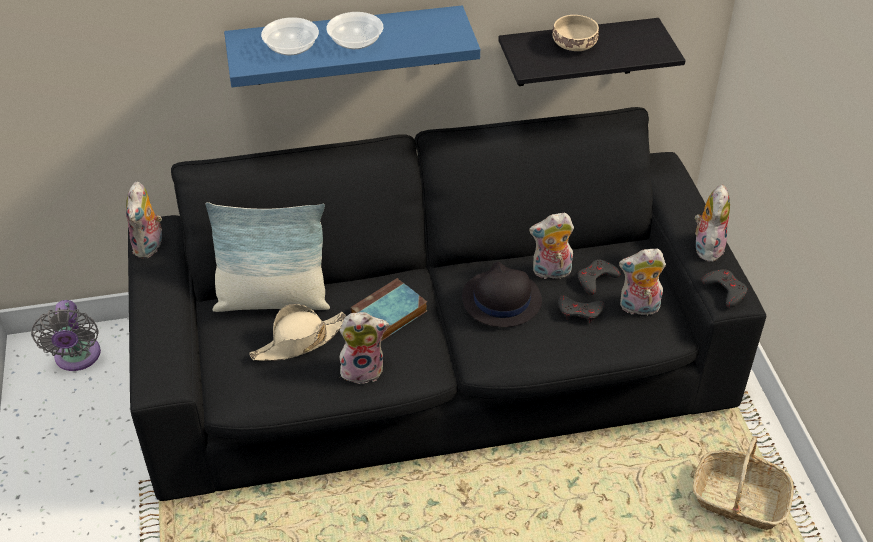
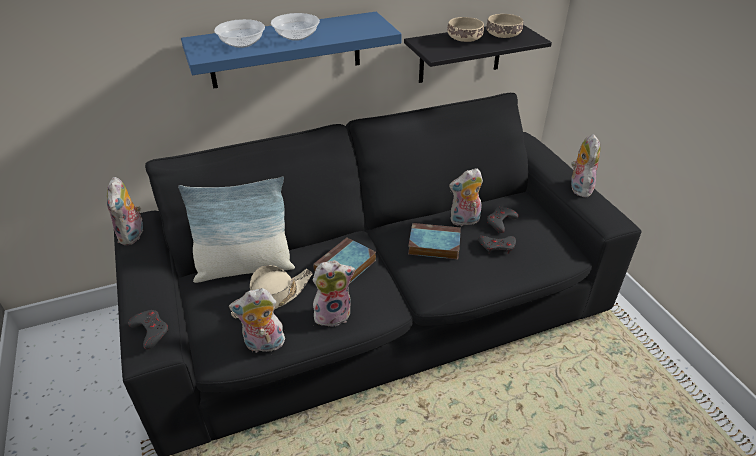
camera: 10 degrees left, 5 degrees down
(77, 358) = (81, 341): grey fan -> none
(501, 299) = (433, 244): black hat -> book
(626, 42) = (502, 35): none -> beige bowl
(638, 308) = (540, 238): plush toy -> plush toy (264, 345)
(725, 290) = (606, 215): grey game controller -> grey game controller (150, 331)
(738, 500) = (638, 380): basket -> none

